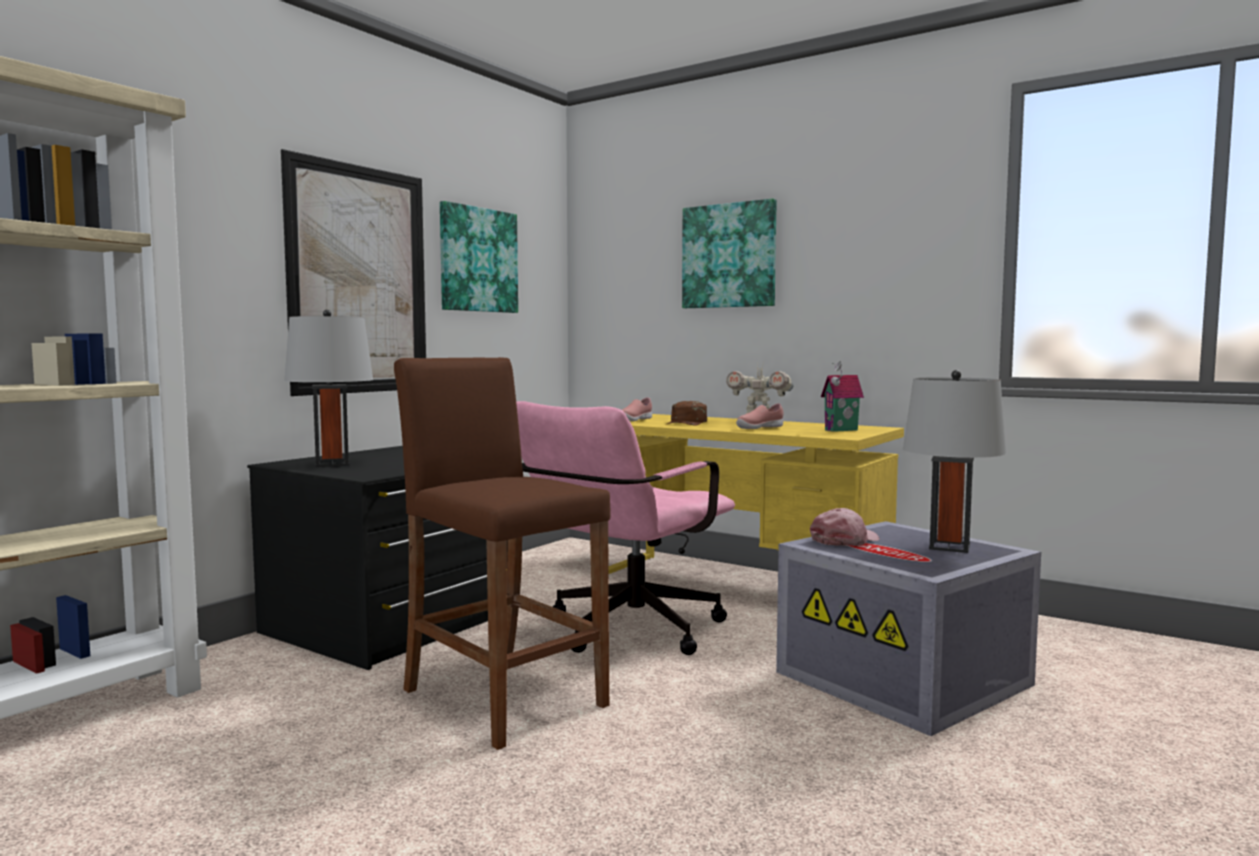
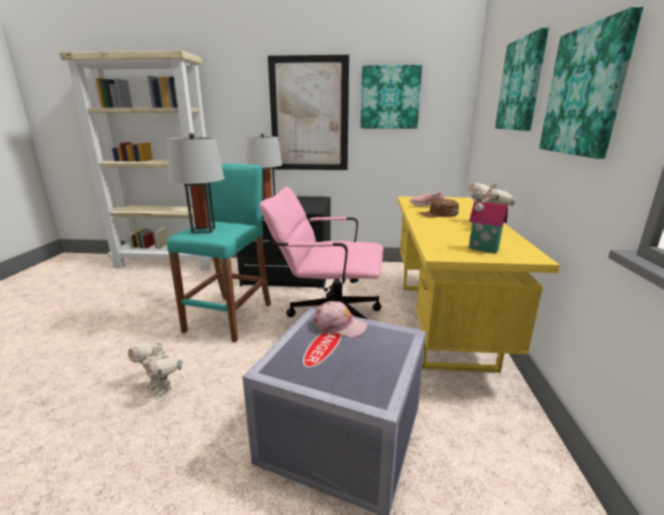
camera: 60 degrees right, 15 degrees up
(503, 697) = (230, 317): brown stool -> turquoise stool
(693, 786) = (160, 388): none -> toy robot
(759, 428) = (442, 230): pink shoe -> none
(872, 264) = (585, 91): none -> picture
(949, 547) = (362, 369): grey table lamp -> grey table lamp (203, 230)

